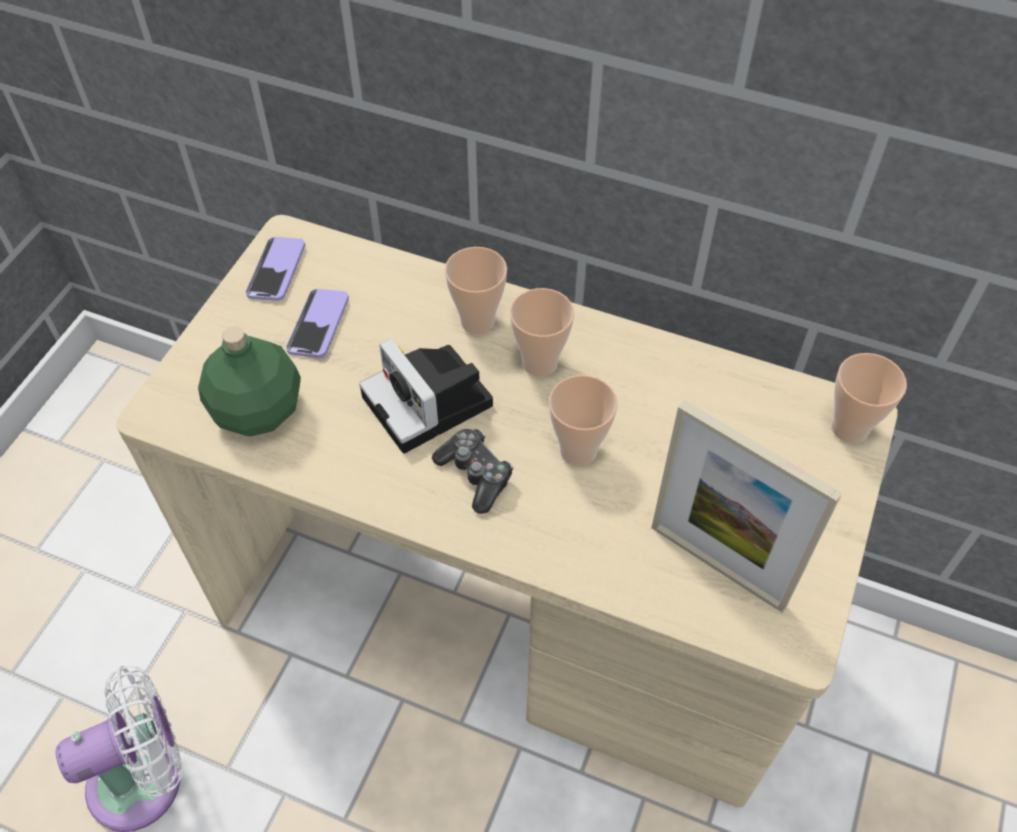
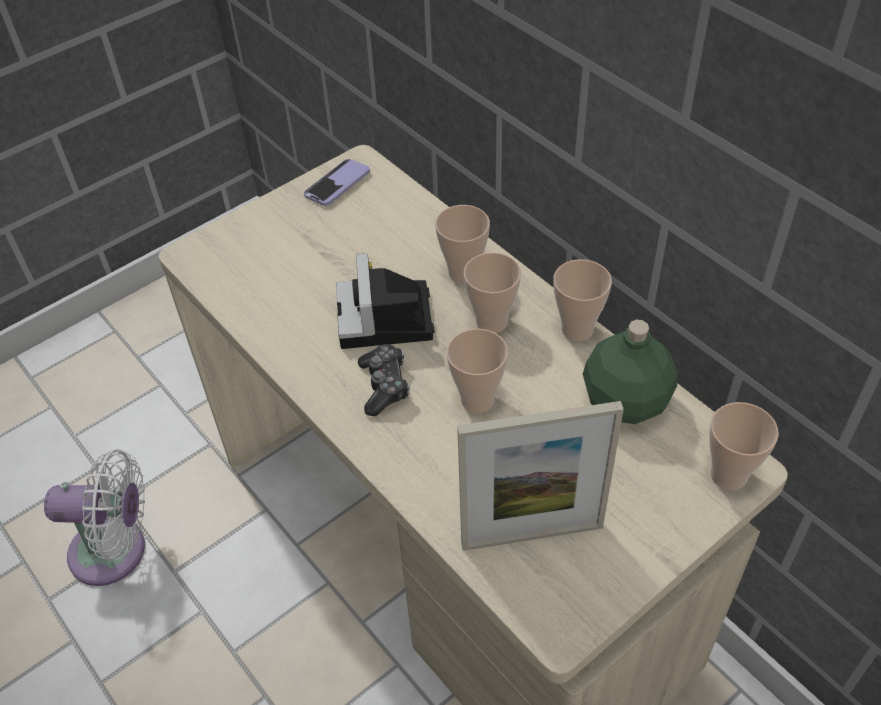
camera: 30 degrees right, 5 degrees down
(258, 412) = (258, 279): green bottle -> green bottle (625, 402)
(318, 325) = (341, 233): phone -> none
(627, 338) = (577, 329): none -> cup
(717, 565) = (532, 535): picture frame -> picture frame turned 75 degrees counterclockwise

